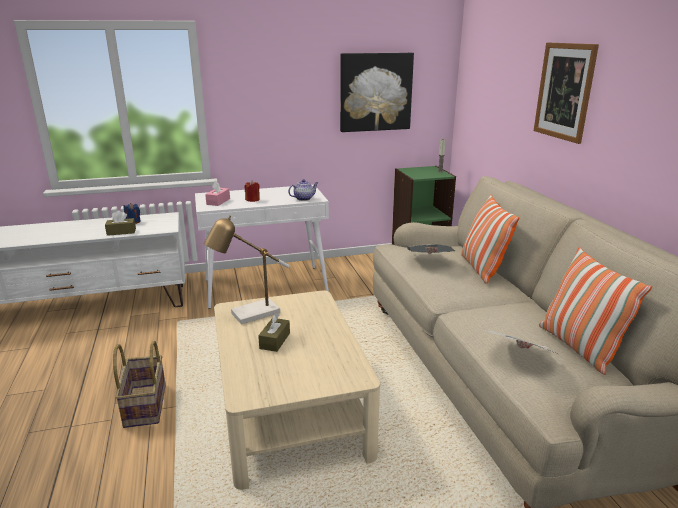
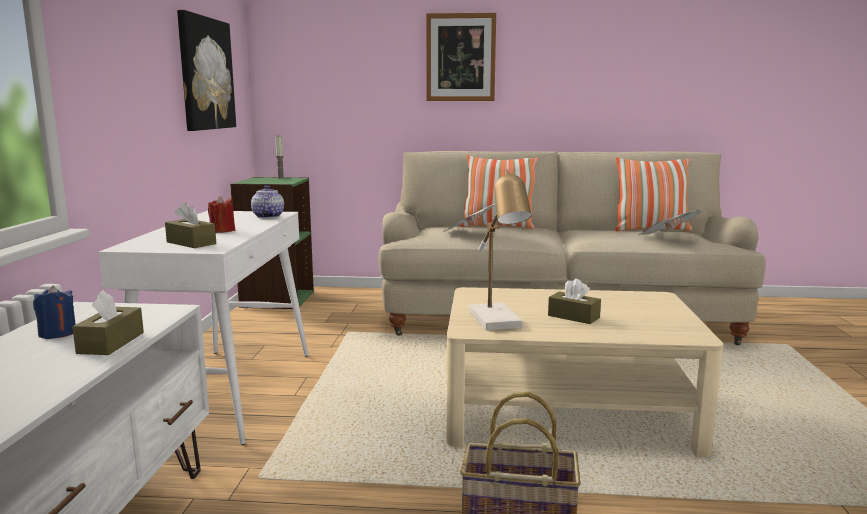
camera: 70 degrees left, 10 degrees down
(218, 201) = (191, 243): pink tissue box -> brown tissue box

